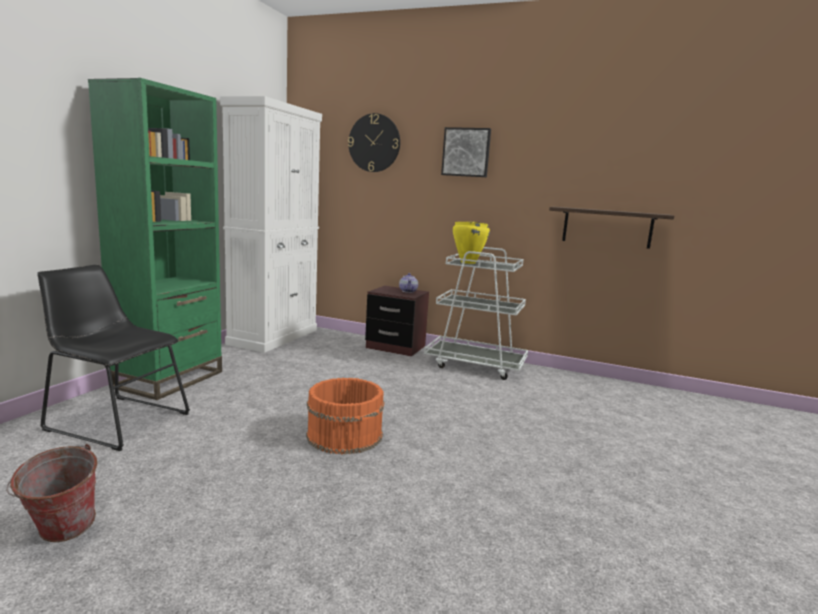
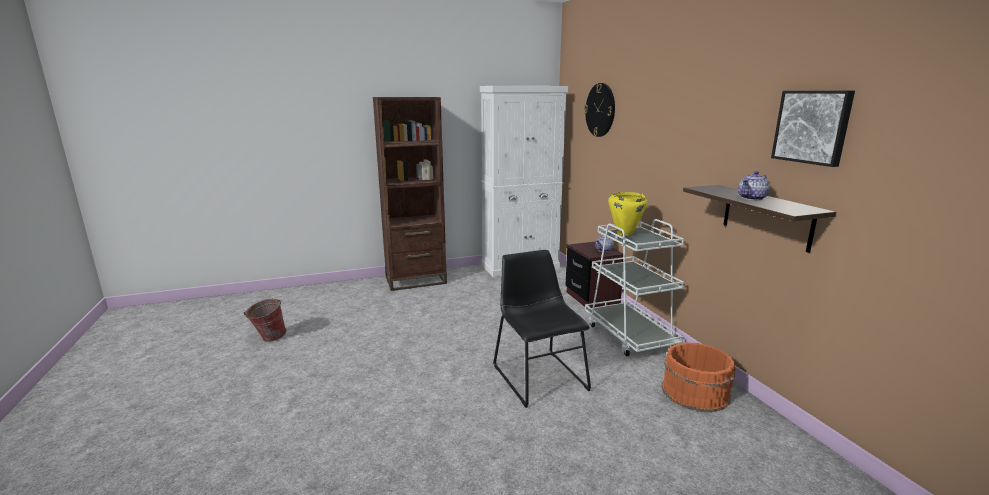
camera: 50 degrees right, 5 degrees up
(114, 420) = (359, 295): black chair -> black chair (537, 375)
(169, 379) = (415, 280): green bookcase -> brown bookcase
(344, 435) = (431, 346): orange bucket -> orange bucket (695, 392)
(466, 152) = (655, 120): picture -> picture (812, 127)
(612, 210) = (752, 198): none -> teapot

